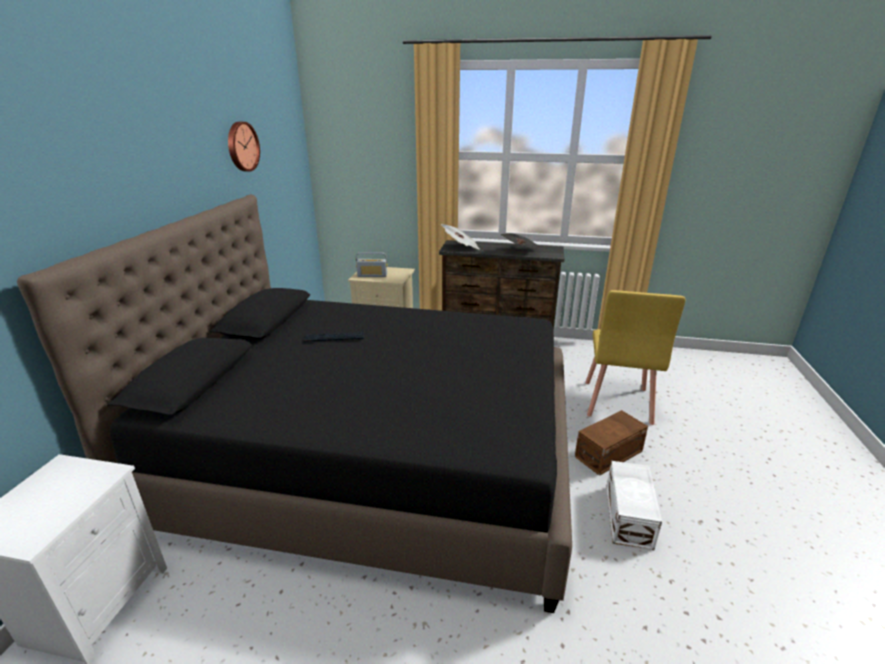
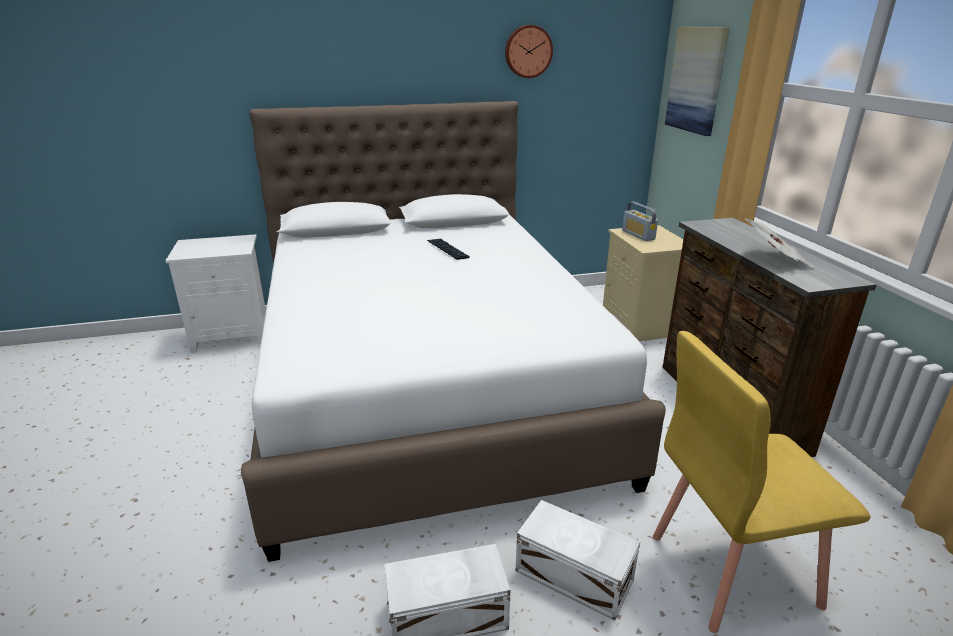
camera: 65 degrees right, 0 degrees up
(355, 155) = (697, 80): none -> picture
(375, 458) = (427, 385): black bed -> white bed
(461, 247) = (718, 228): newspaper -> none
(610, 454) = (574, 577): brown storage box -> white storage box

